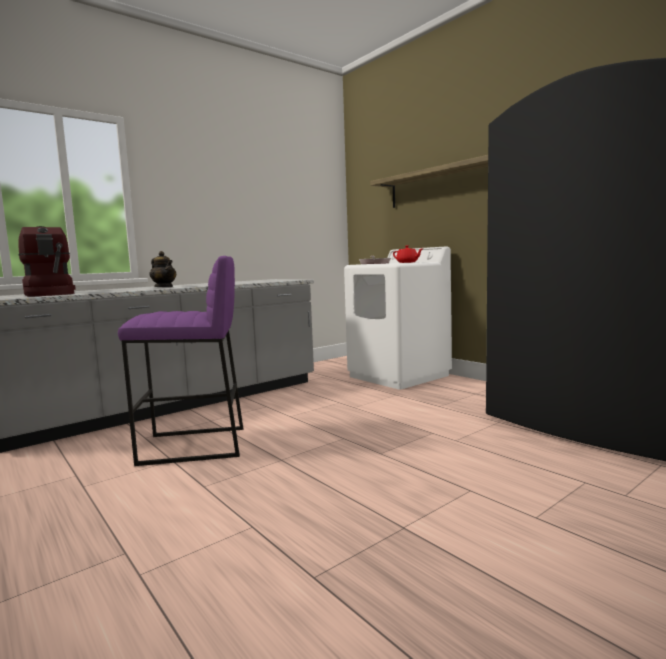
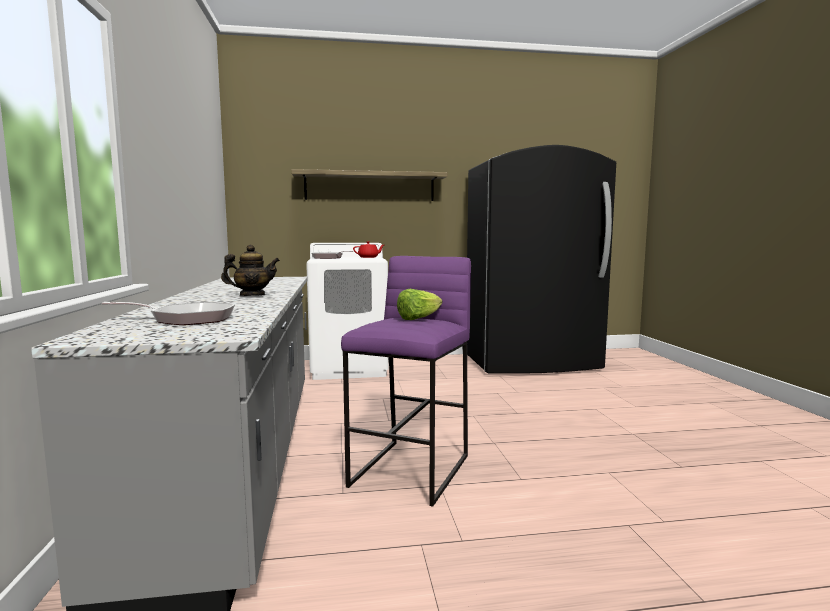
camera: 60 degrees left, 0 degrees up
(50, 294) = (187, 319): coffee machine -> frying pan
(181, 311) = (418, 319): none -> lettuce

